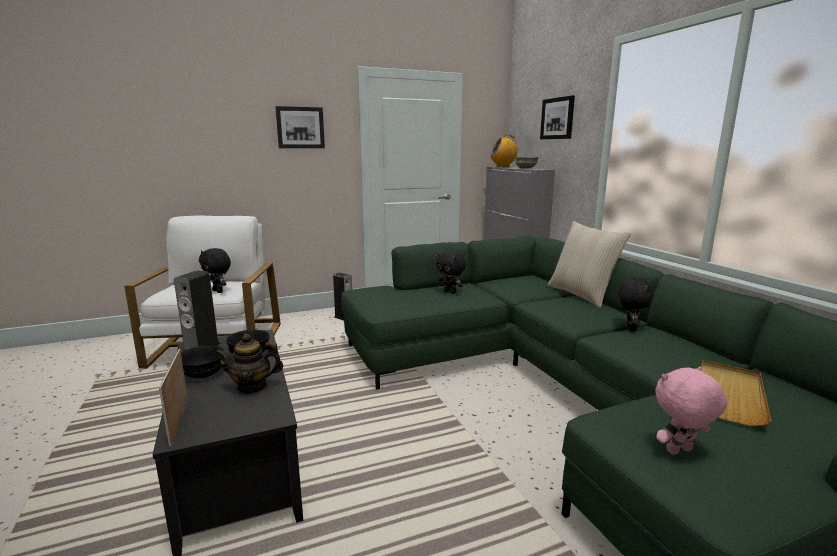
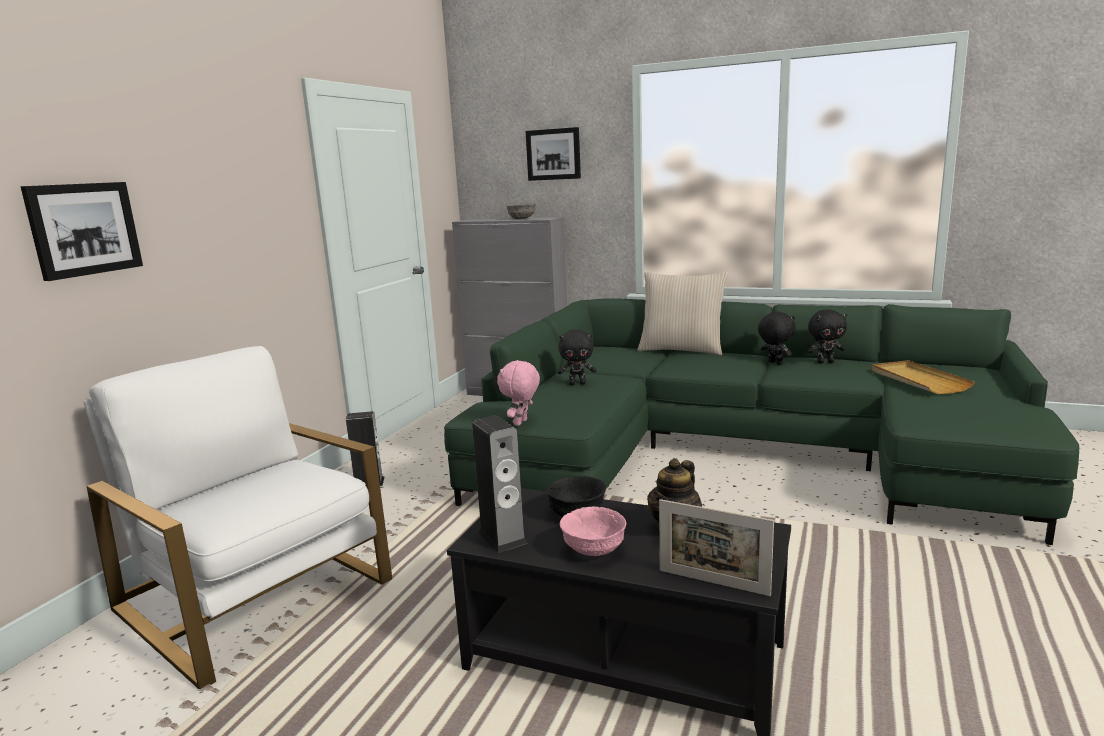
camera: 45 degrees left, 0 degrees up
(203, 373) = (593, 549): black bowl -> pink bowl
(218, 291) = (313, 481): black plush toy -> black plush toy (825, 362)
(300, 127) = (244, 181): picture -> picture (84, 229)
(503, 167) = (477, 220): radio -> none
(680, 451) = (974, 417): pink plush toy -> pink plush toy (521, 423)

